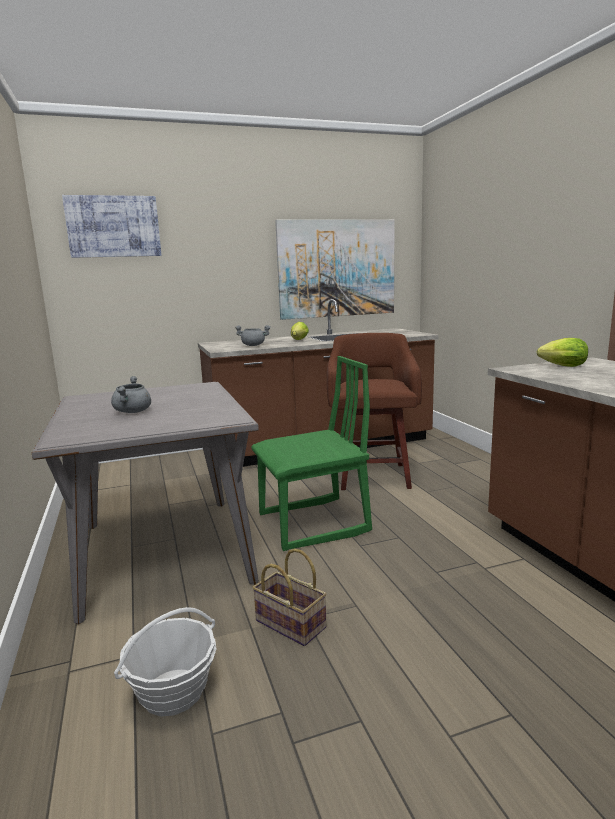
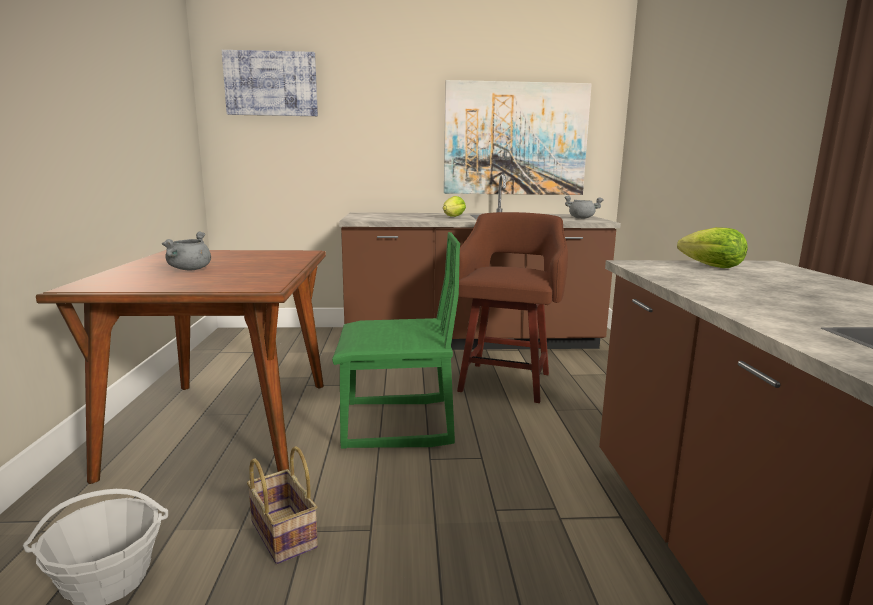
camera: 15 degrees right, 0 degrees up
(164, 551) = (226, 425): grey dining table -> brown dining table
(253, 345) = (396, 218): grey cooking pot -> grey cooking pot (581, 218)

